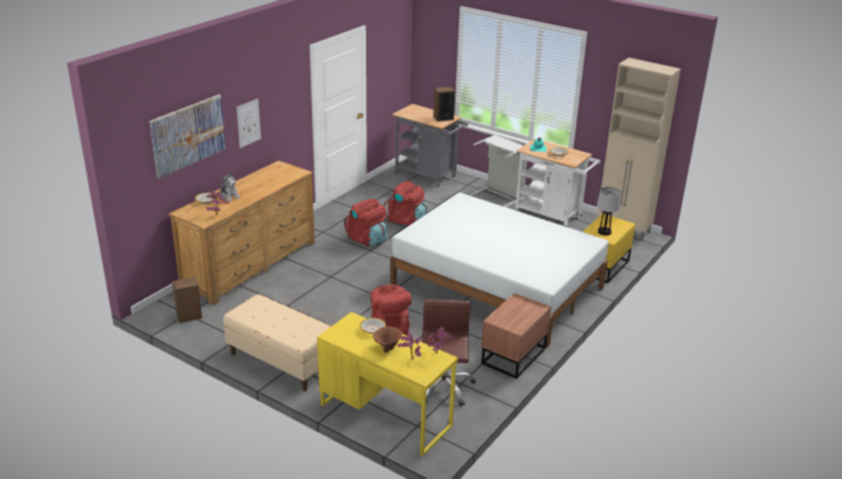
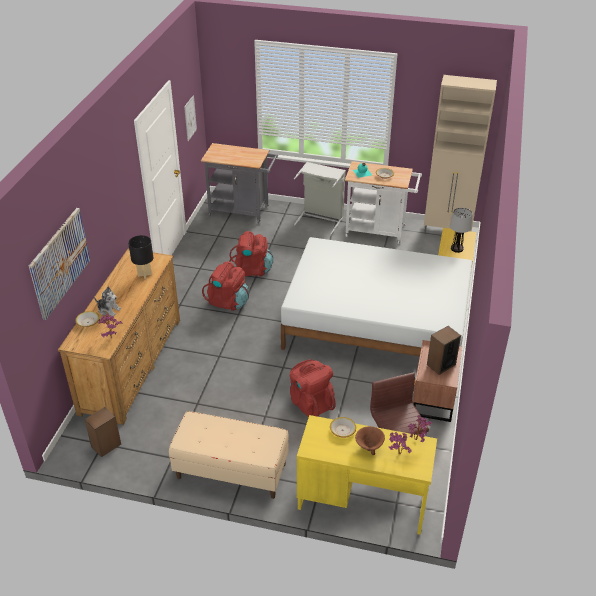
camera: 20 degrees left, 10 degrees up
(248, 123) = (101, 224): picture -> picture (190, 118)
(278, 180) = (145, 275): none -> black table lamp
(443, 118) = (253, 155): speaker -> speaker (441, 364)

